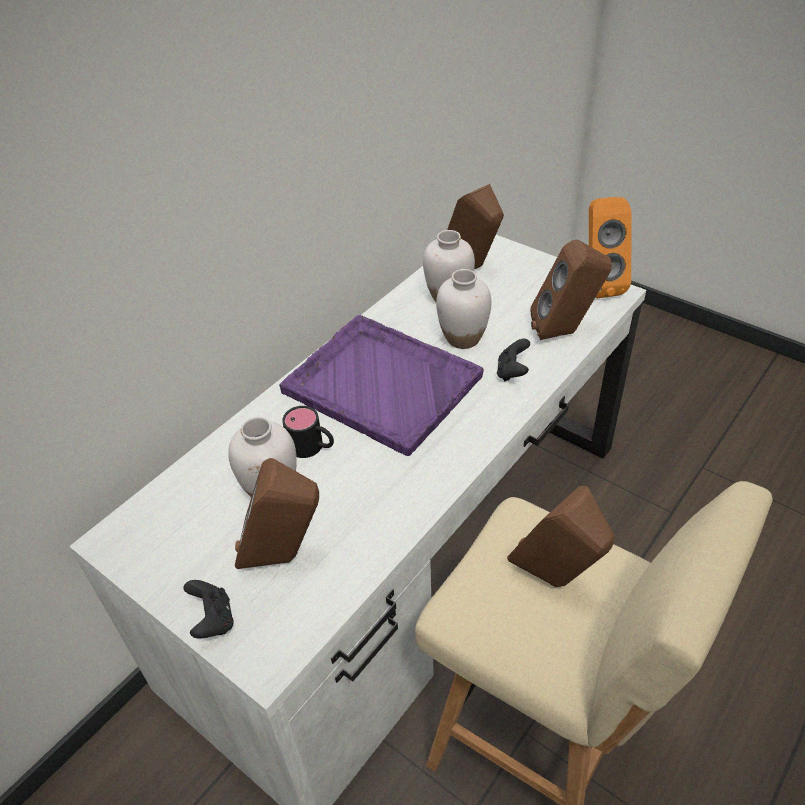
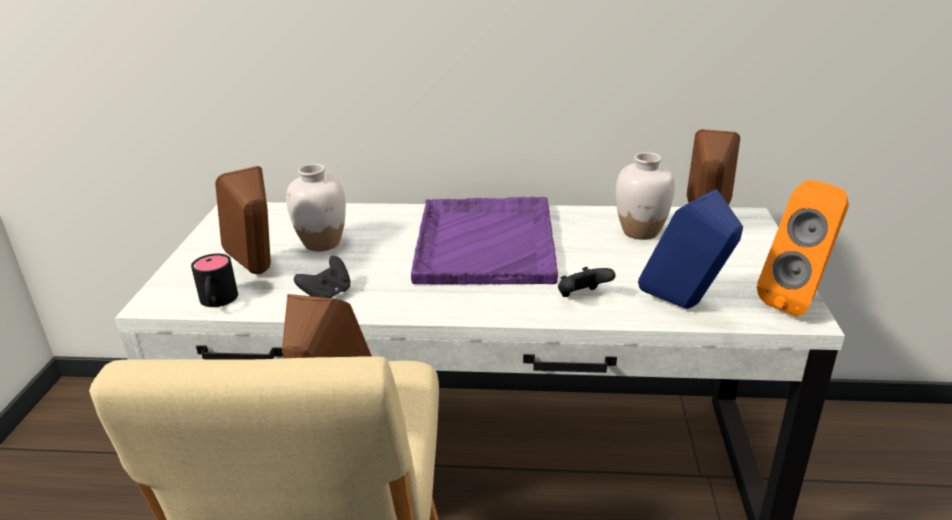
camera: 55 degrees right, 15 degrees down
(213, 620) = (184, 269): black game controller -> black game controller (328, 295)
(312, 447) = (381, 242): black mug -> black mug (217, 302)
(462, 338) = (594, 257): white vase -> none
(565, 332) = (684, 307): brown speaker -> blue speaker

